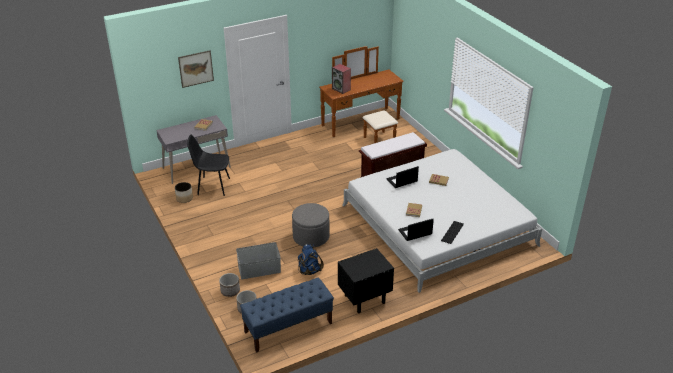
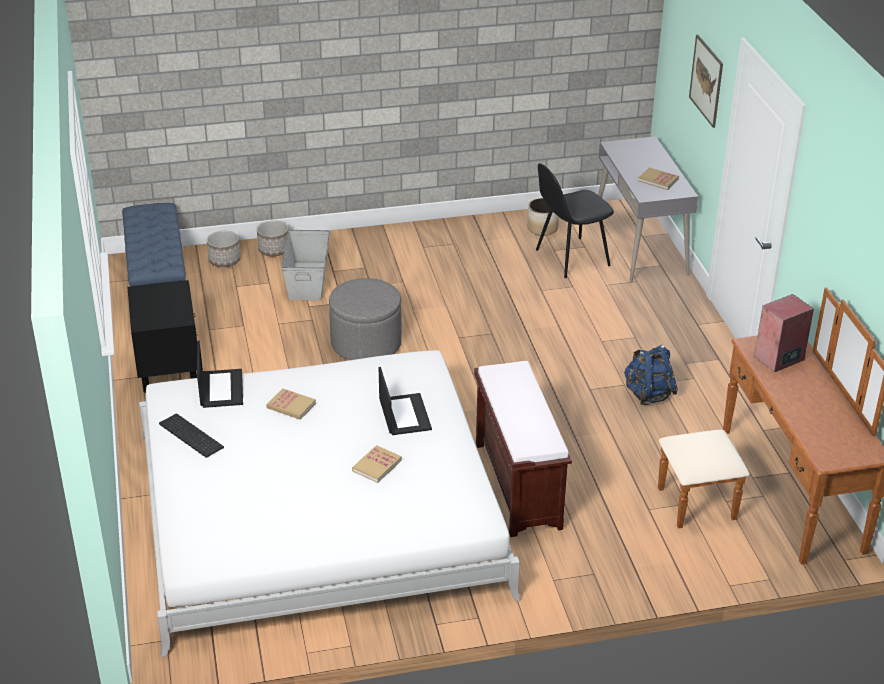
camera: 105 degrees right, 0 degrees up
(212, 186) = (570, 258): black chair -> black chair turned 135 degrees counterclockwise
(309, 271) = (275, 328): blue backpack -> blue backpack (648, 394)

